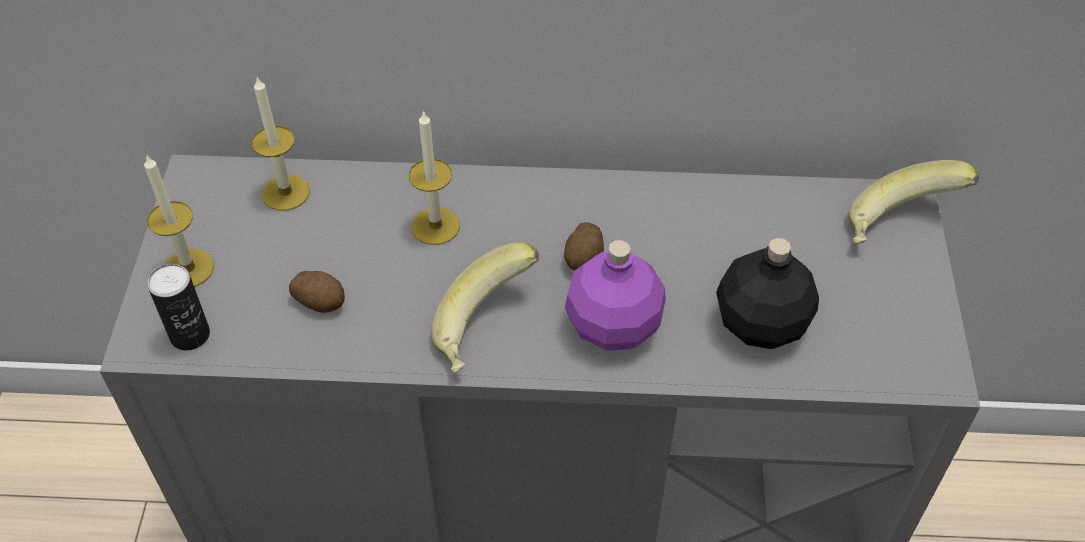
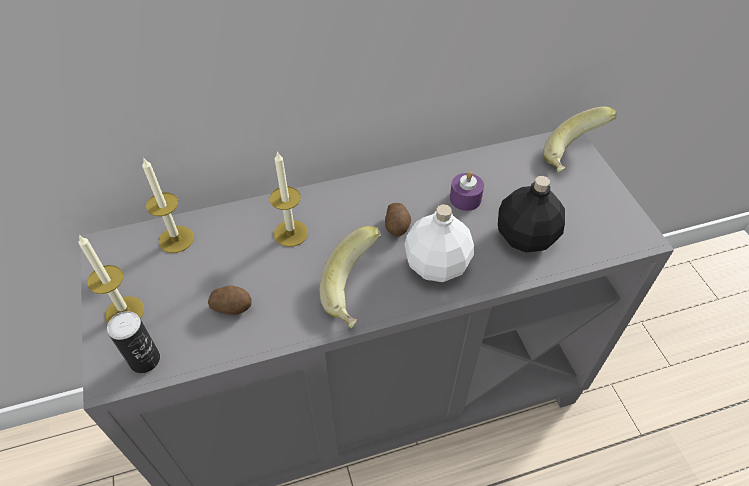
camera: 20 degrees left, 0 degrees up
(615, 326) = (437, 264): purple bottle -> white bottle
(700, 245) = (465, 198): none -> purple candle

